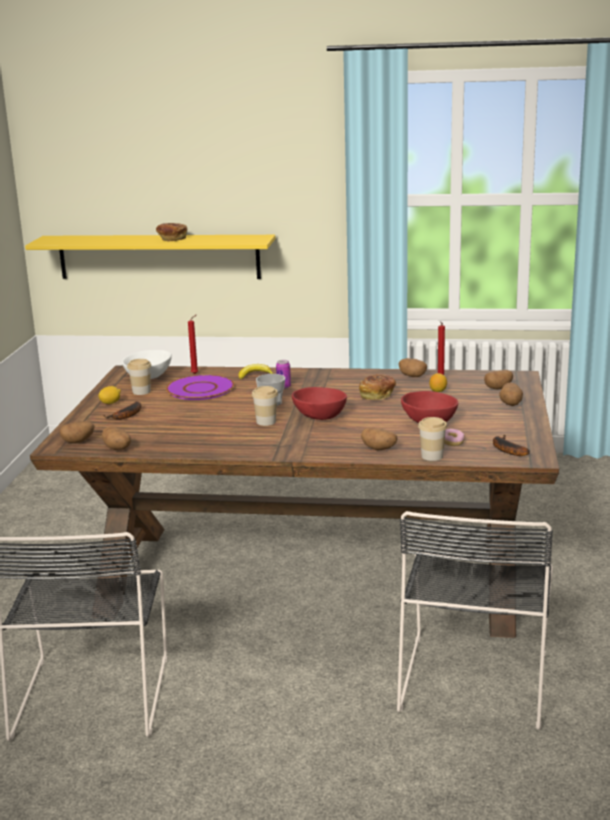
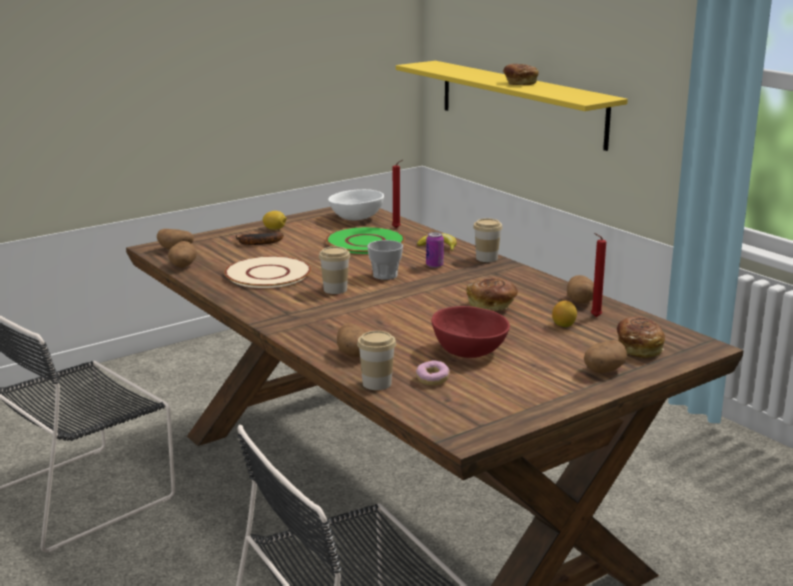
camera: 45 degrees right, 0 degrees up
(141, 391) = (319, 228): cup -> cup (486, 258)
(194, 430) = (267, 274): none -> beige plate
(200, 389) = (365, 242): purple plate -> green plate
(319, 416) = (389, 303): red bowl -> none
(498, 388) = (639, 349): potato -> bread
(506, 449) = (462, 412): banana -> none

